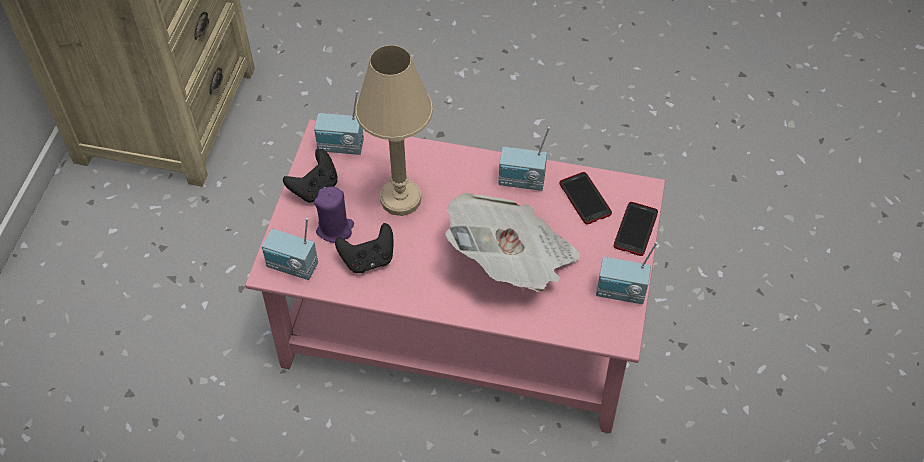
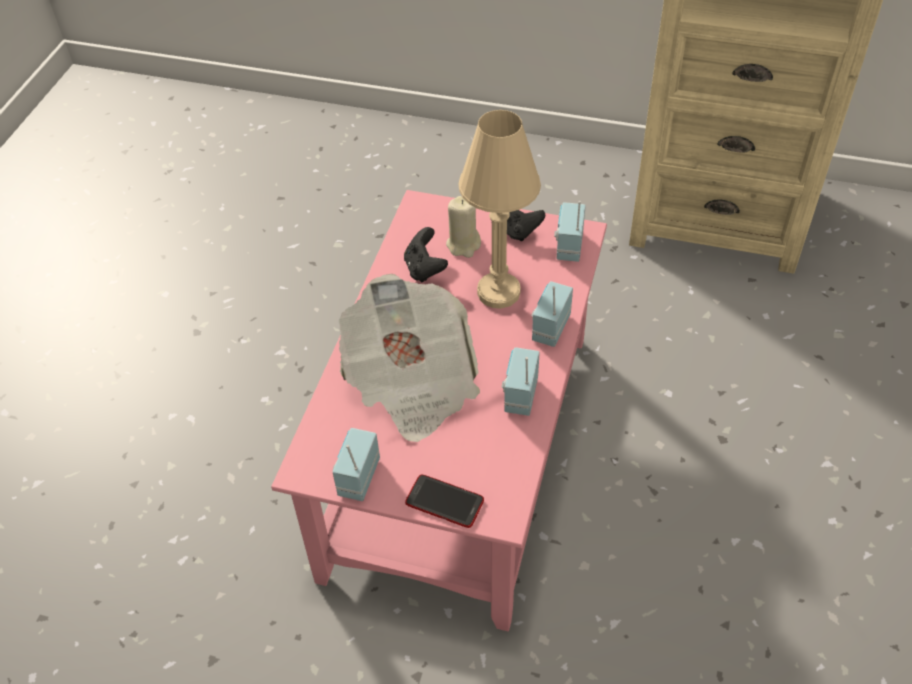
camera: 95 degrees right, 5 degrees down
(292, 267) = (421, 217): radio -> radio (549, 327)
(335, 229) = (463, 245): purple candle -> beige candle
(585, 199) = (492, 454): phone -> none

